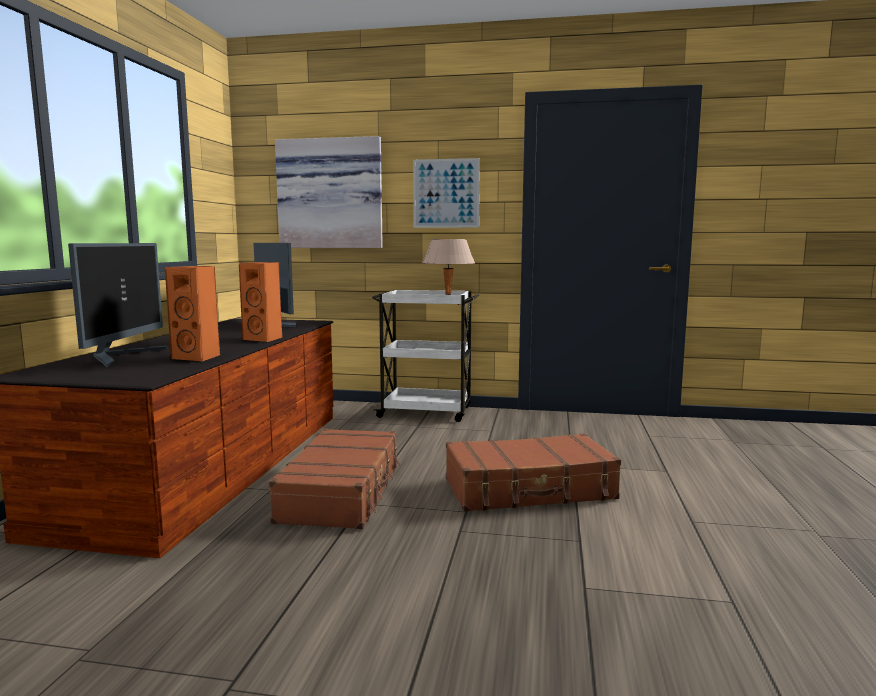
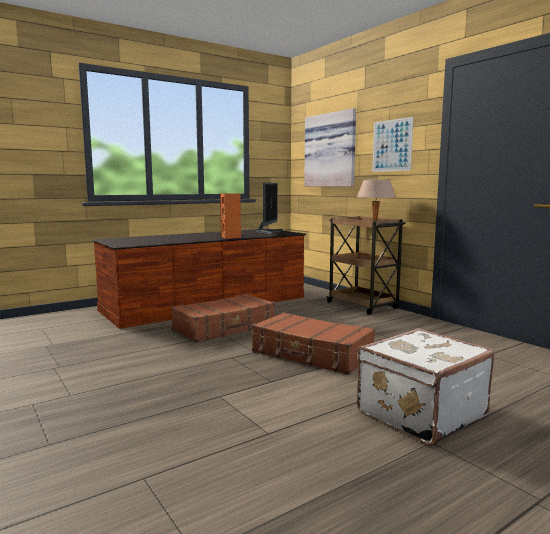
camera: 45 degrees right, 0 degrees up
(122, 356) = (154, 237): monitor -> none
(198, 357) = (173, 241): orange speaker -> none
(427, 412) = (363, 306): white cart -> brown cart
(750, 513) = (419, 413): none -> white suitcase

